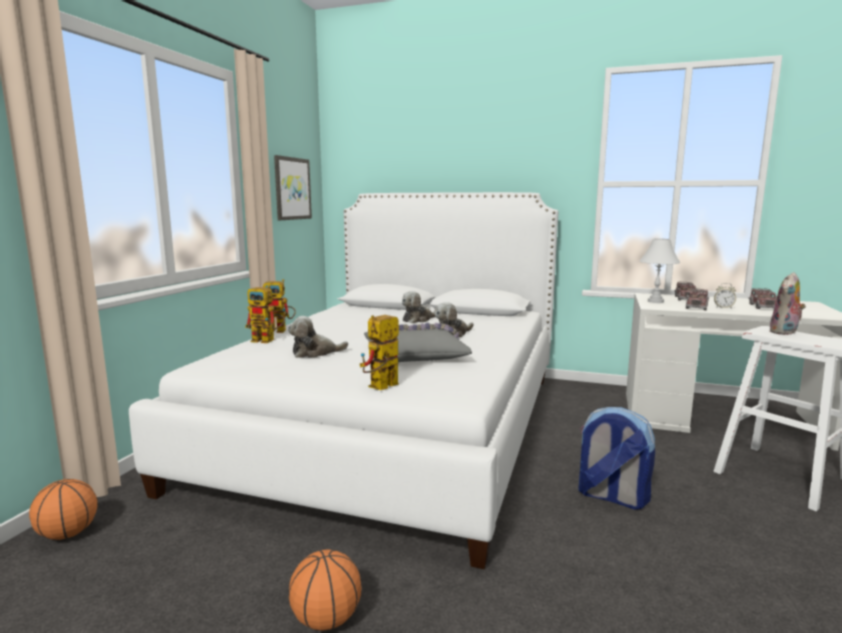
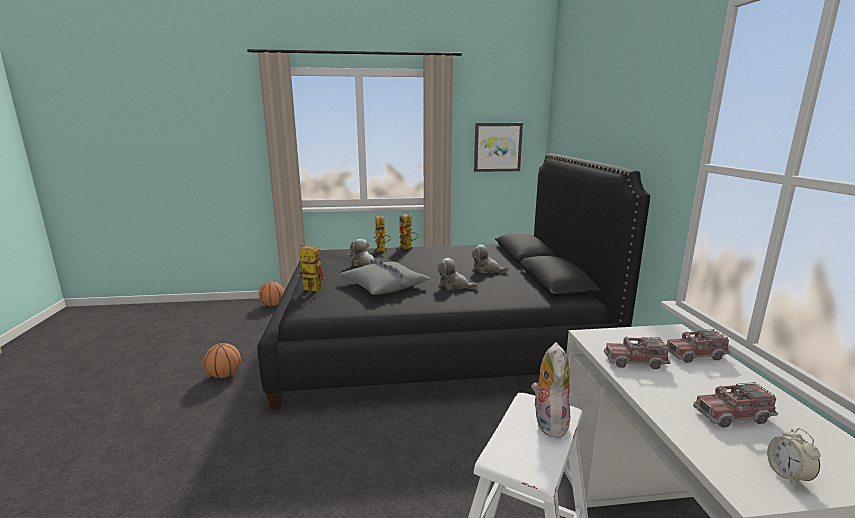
camera: 65 degrees right, 5 degrees up
(393, 425) = (436, 339): white bed -> black bed
(610, 496) = (385, 453): backpack -> none
(655, 301) = (632, 336): white table lamp -> none
(723, 308) = (661, 380): alarm clock -> alarm clock (787, 475)
(784, 332) = (548, 422): plush toy -> plush toy turned 75 degrees clockwise

